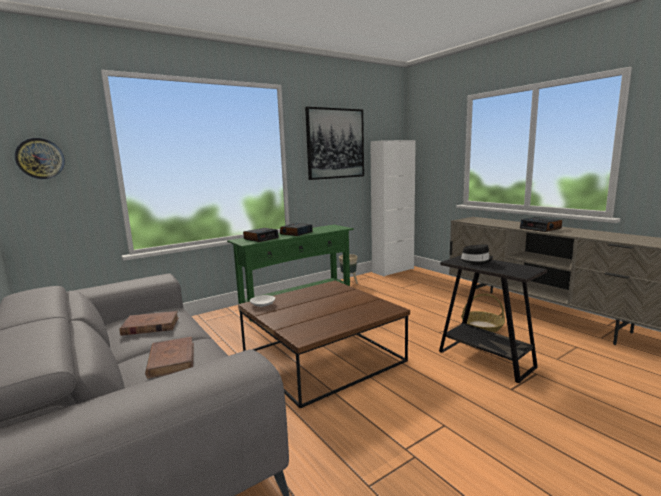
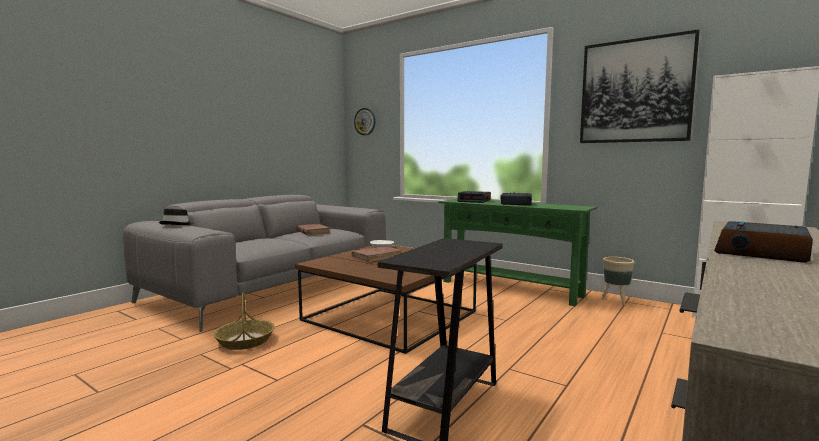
camera: 70 degrees right, 5 degrees down
(171, 360) = (261, 240): brown book -> brown book (377, 257)
(474, 261) = (457, 246): black hat -> black hat (178, 224)
(482, 327) = (571, 404): basket -> basket (245, 341)

